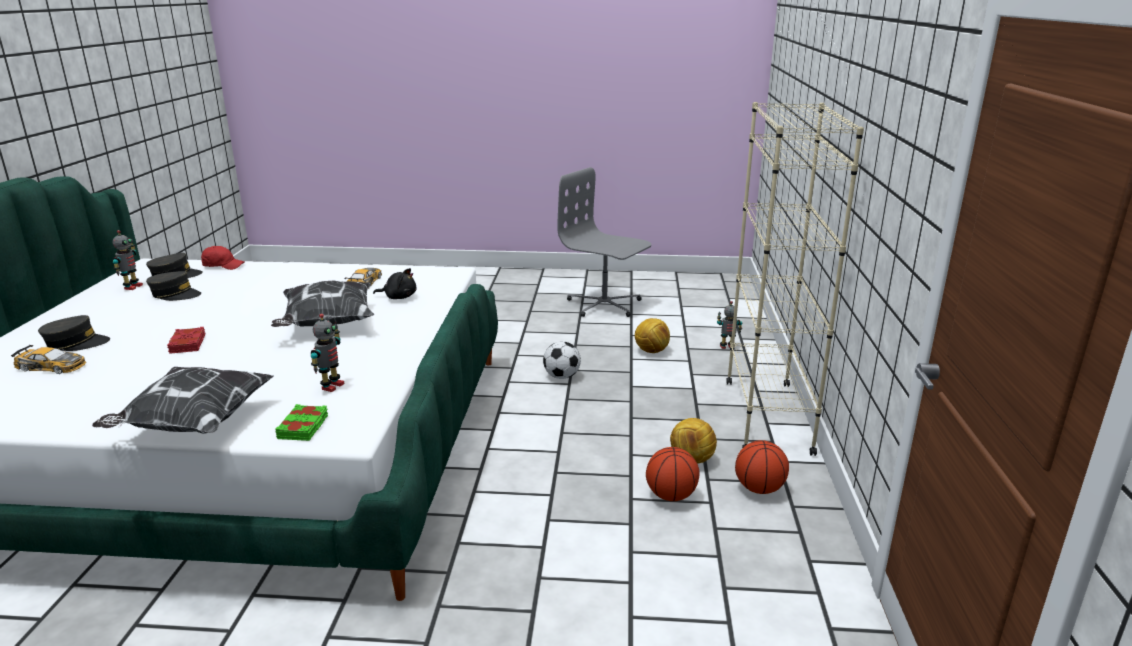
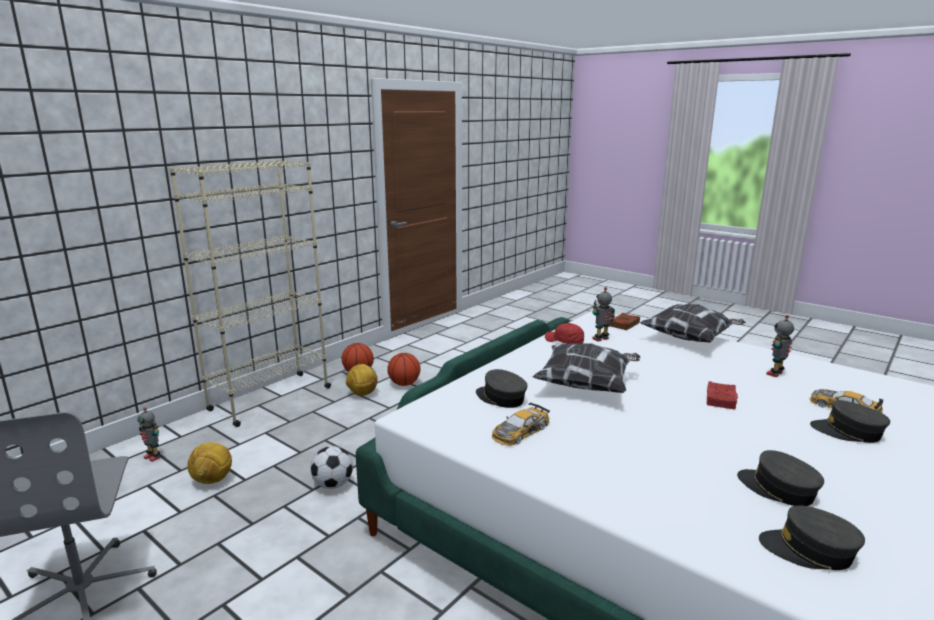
camera: 145 degrees left, 5 degrees down
(132, 287) = (869, 537): toy robot -> toy robot (776, 374)
(223, 266) = (726, 555): red cap -> red cap (564, 342)
(304, 427) = (623, 324): green book -> brown book
(399, 297) = (501, 398): black plush toy -> grey cap

